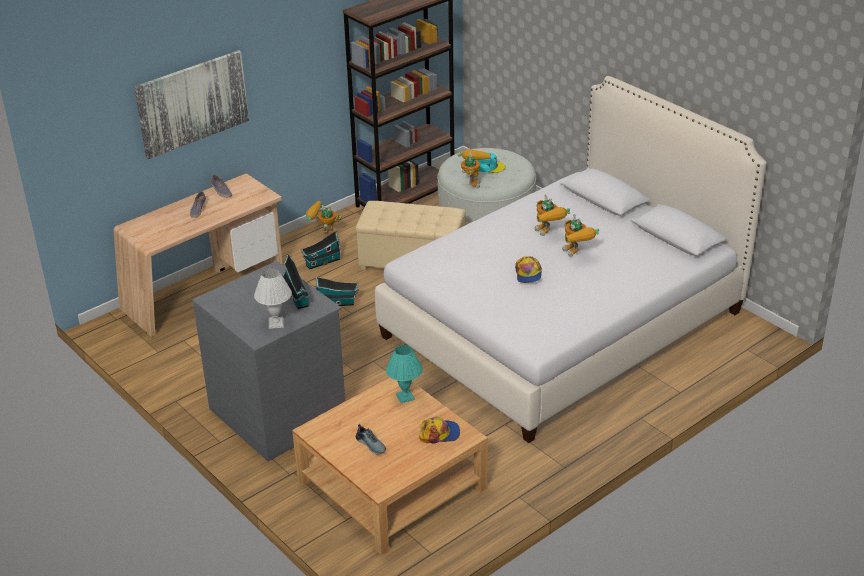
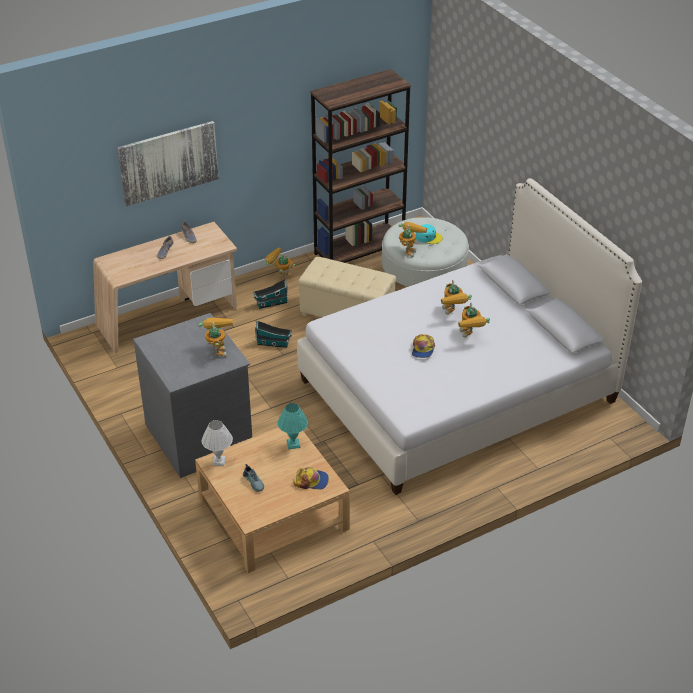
camera: 10 degrees right, 5 degrees up
(275, 323) = (193, 370): white table lamp -> white table lamp (218, 461)
(297, 297) = (217, 349): toy house -> toy robot

